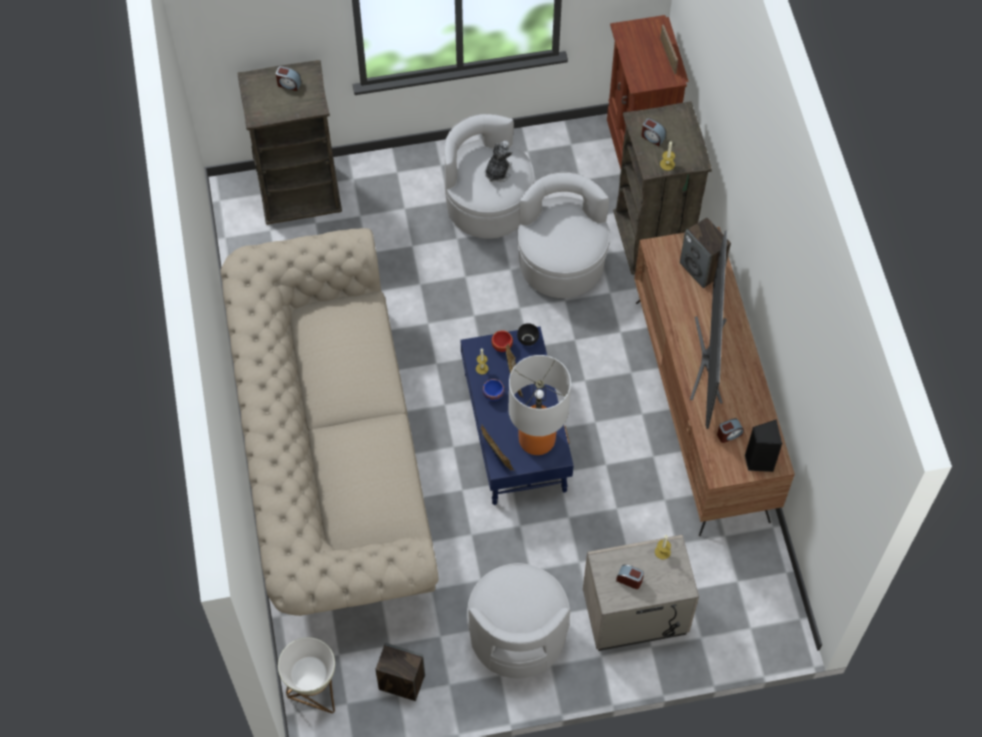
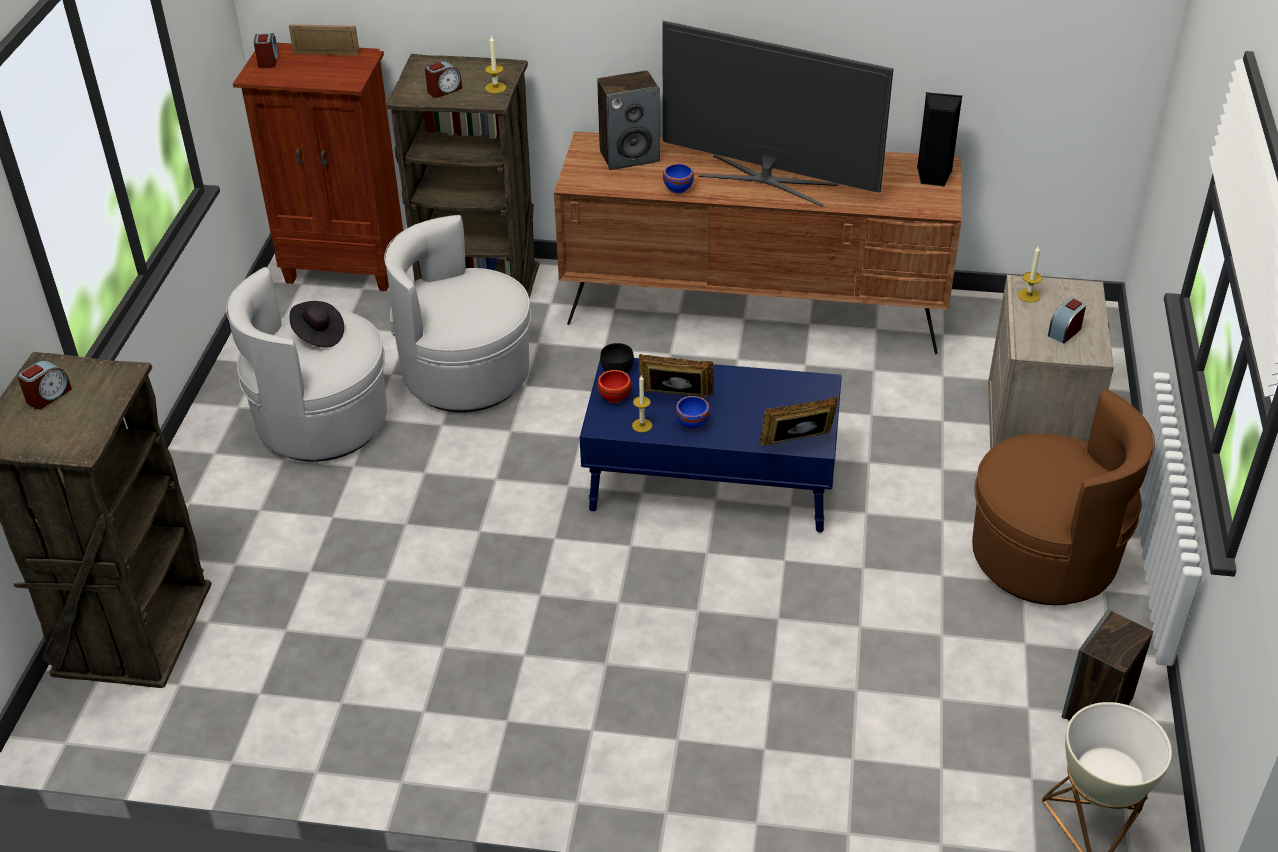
camera: 70 degrees left, 20 degrees down
(332, 458) = (664, 702): beige sofa -> none
(497, 172) = (318, 335): plush toy -> black hat
(517, 635) = (1042, 557): white armchair -> brown armchair
(536, 439) = (785, 398): table lamp -> none
(674, 309) = (678, 189): none -> blue bowl
(729, 434) = (886, 189): alarm clock -> alarm clock (268, 60)

